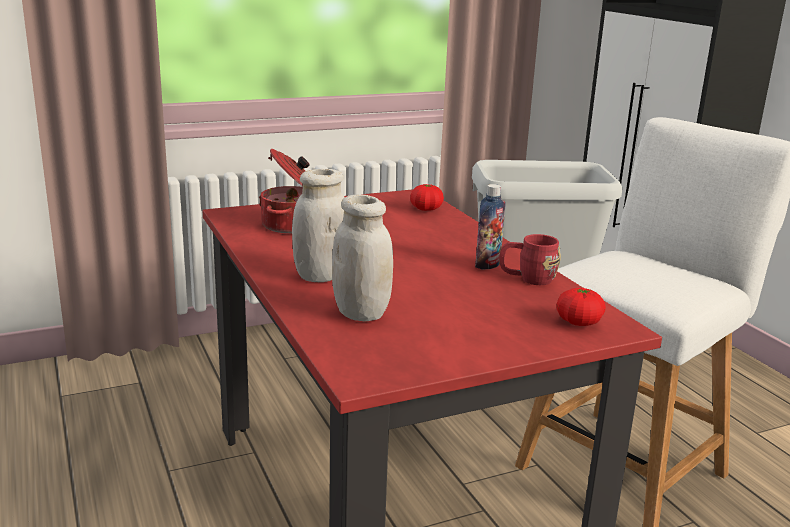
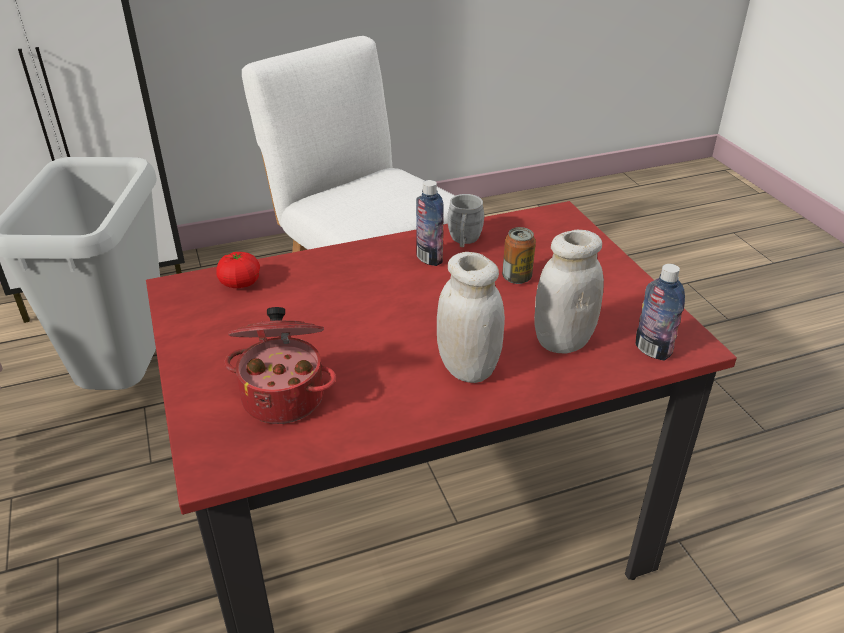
camera: 85 degrees left, 15 degrees up
(349, 353) = (652, 350): none -> bottle
(467, 299) = (517, 278): none -> can
(527, 279) = (464, 241): red mug -> grey mug
(578, 322) = (554, 229): tomato -> none

